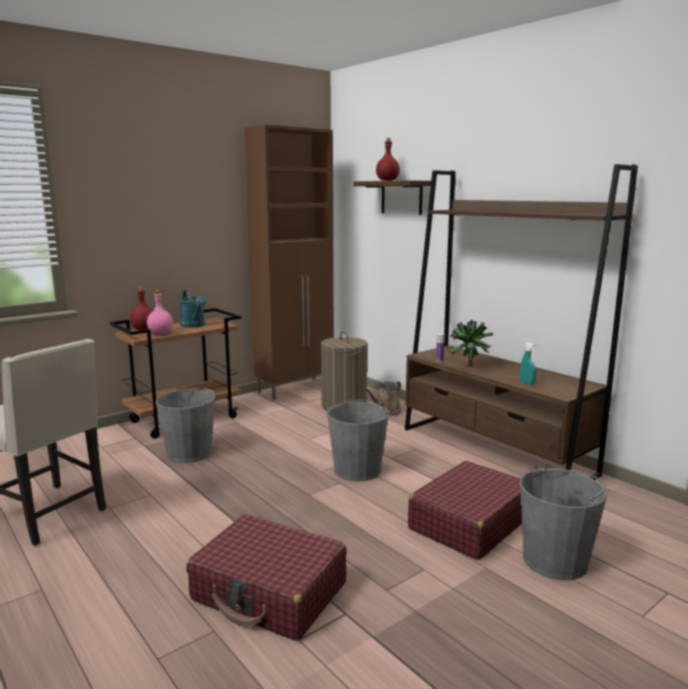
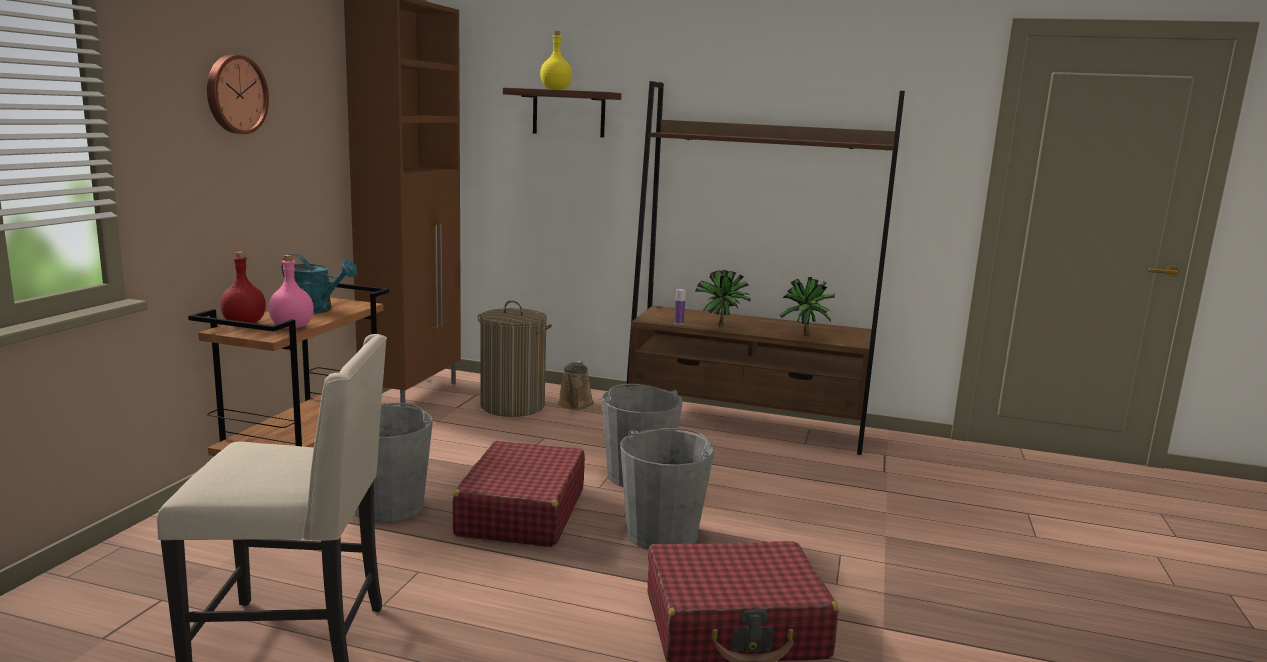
camera: 35 degrees left, 0 degrees up
(152, 195) = (235, 94): none -> wall clock
(388, 180) = (556, 89): red bottle -> yellow bottle
(469, 523) = (819, 500): red suitcase -> red suitcase (521, 512)
(527, 383) = (804, 336): turquoise spray bottle -> potted plant
(555, 560) = (927, 512): grey bucket -> grey bucket (662, 534)

